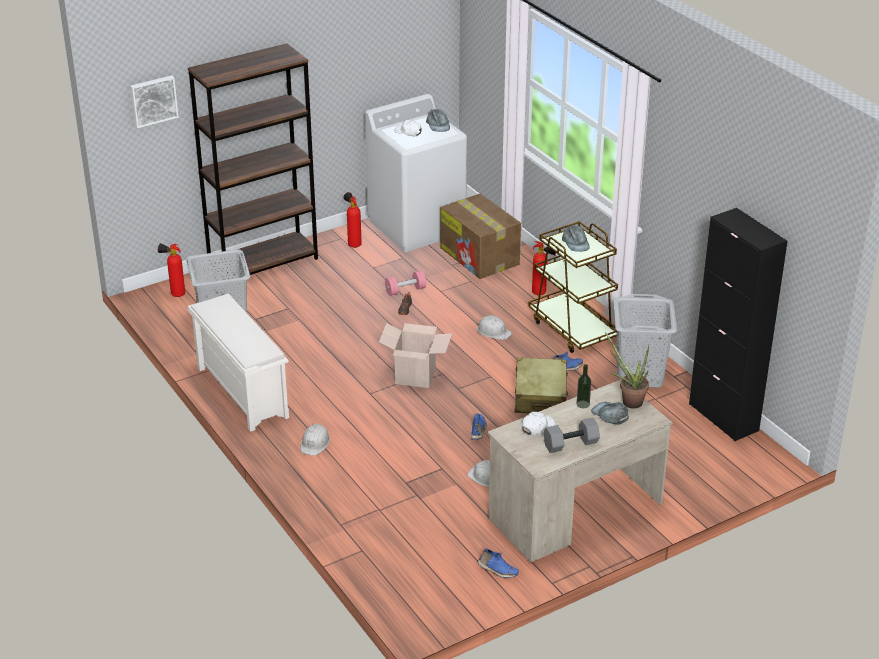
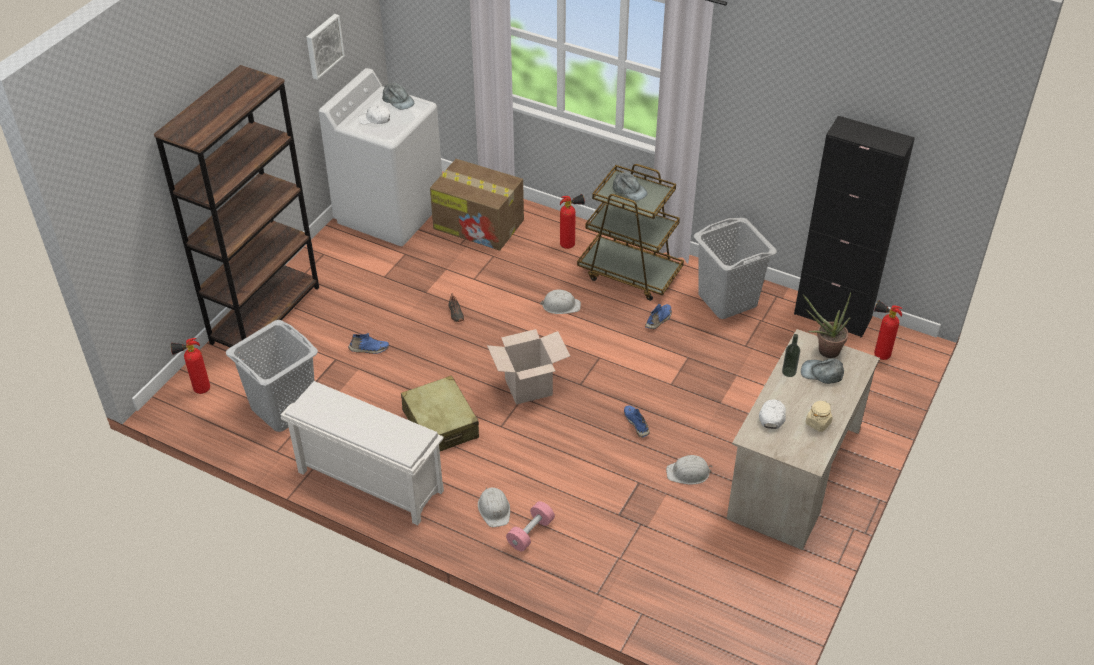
camera: 30 degrees left, 10 degrees up
(153, 100) = (126, 187): picture -> picture (323, 46)
(353, 244) = (341, 256): fire extinguisher -> fire extinguisher (878, 354)
(405, 290) = (438, 291): pink dumbbell -> pink dumbbell (530, 533)
(497, 570) = (781, 573): blue shoe -> blue shoe (369, 349)
(540, 396) = (661, 360): beige suitcase -> beige suitcase (440, 424)
(570, 444) = (818, 423): grey dumbbell -> beige jar

